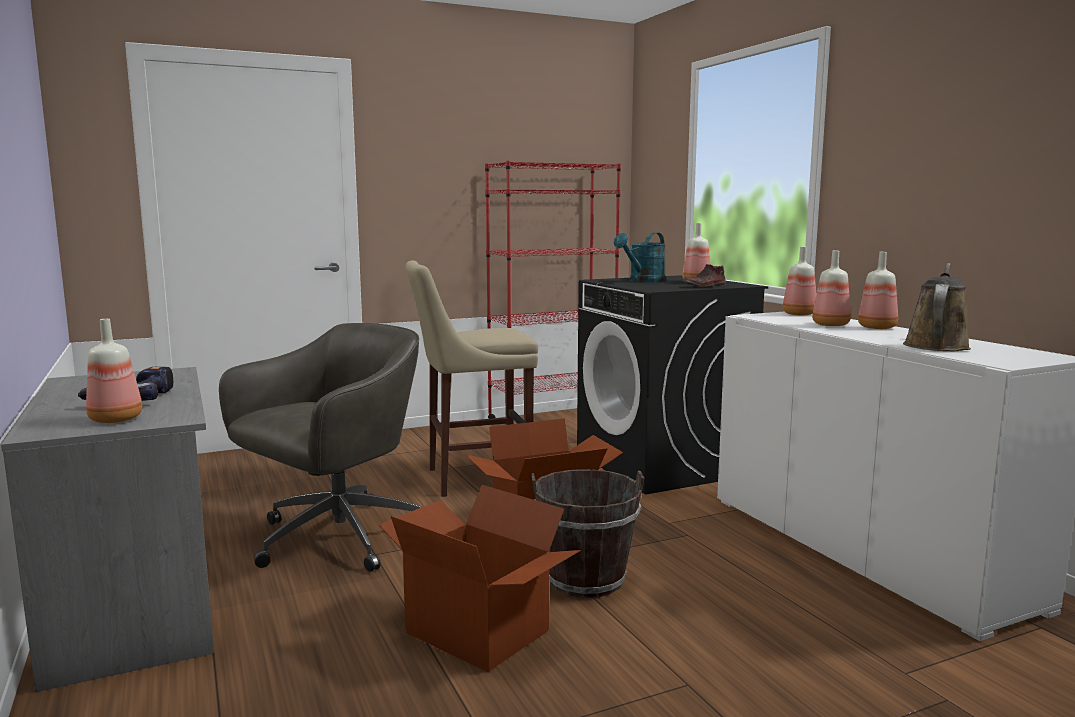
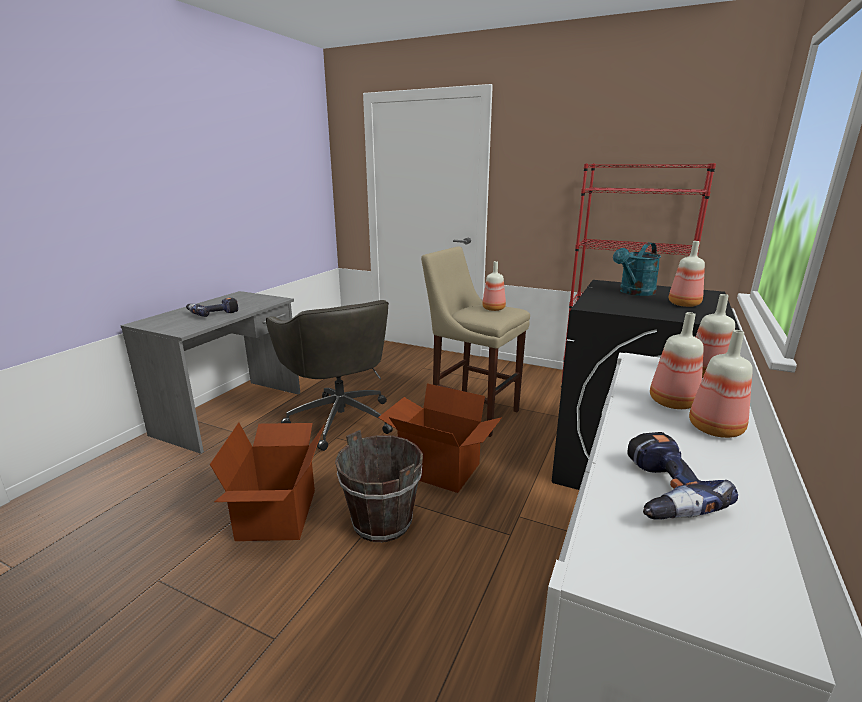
camera: 50 degrees right, 10 degrees up
(116, 419) = (174, 323): bottle -> bottle (494, 309)
(335, 539) = (340, 418): grey office chair -> grey office chair turned 60 degrees clockwise
(643, 281) = (634, 293): turquoise watering can -> turquoise watering can turned 45 degrees counterclockwise
(704, 286) = (661, 312): brown shoe -> none
(936, 345) = (659, 491): brown watering can -> power drill

